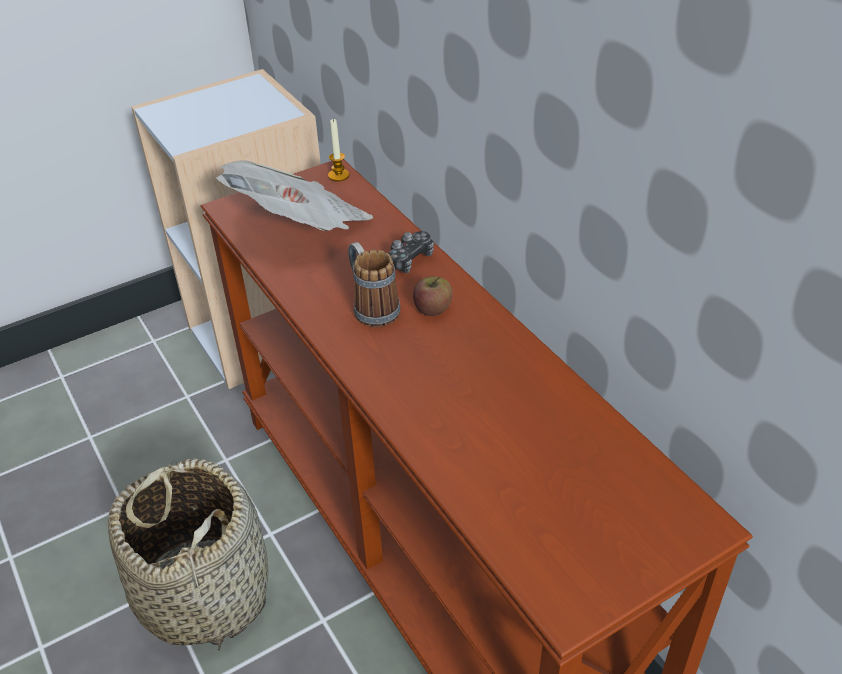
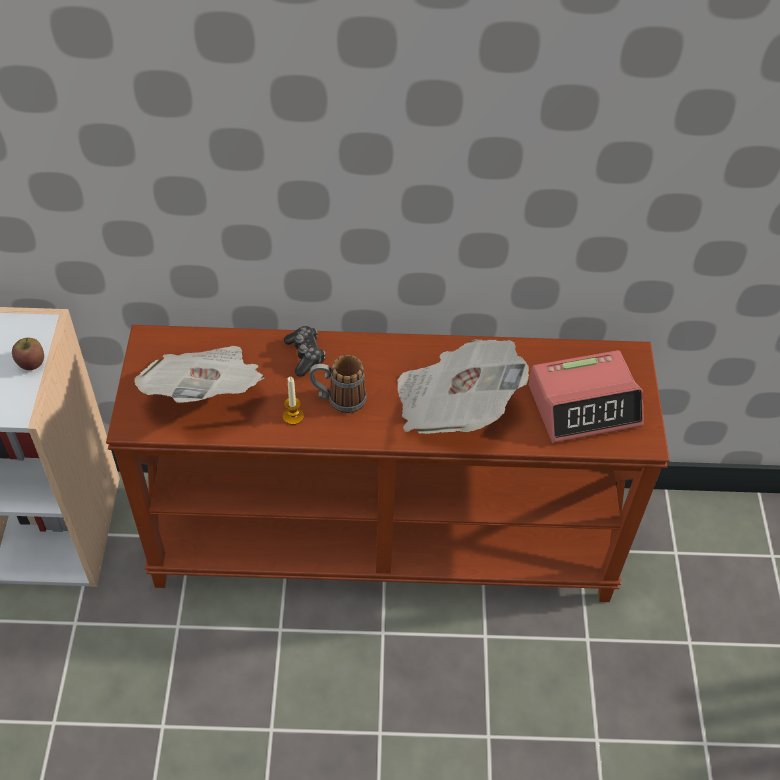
camera: 60 degrees left, 10 degrees up
(204, 592) = (299, 700): basket -> none
(338, 175) = (158, 338): candle -> candle (293, 416)
(433, 308) = (369, 368): apple -> apple (31, 362)
(444, 395) = (454, 406): none -> newspaper
(564, 512) = (584, 405): none -> alarm clock

